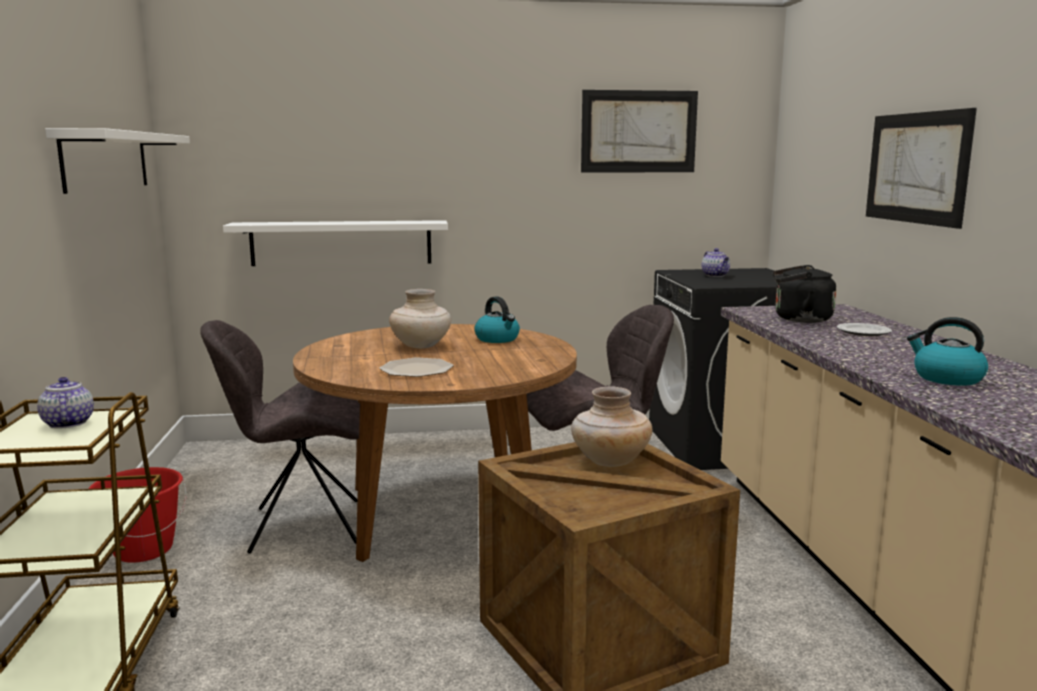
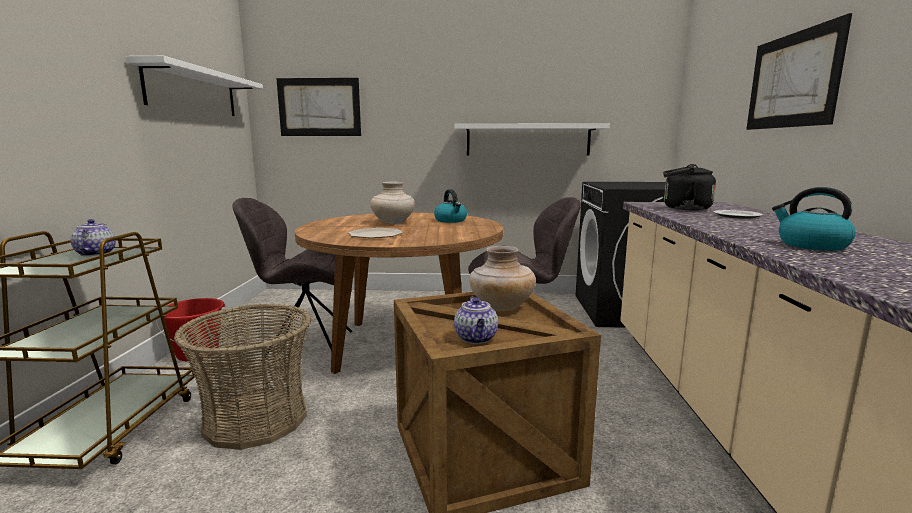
camera: 10 degrees right, 0 degrees up
(287, 629) = (256, 419): none -> basket
(341, 243) = (364, 159): white shelf -> white shelf (528, 140)
(639, 131) = (573, 80): picture -> picture (319, 107)
(715, 275) = (626, 184): teapot -> teapot (476, 338)

